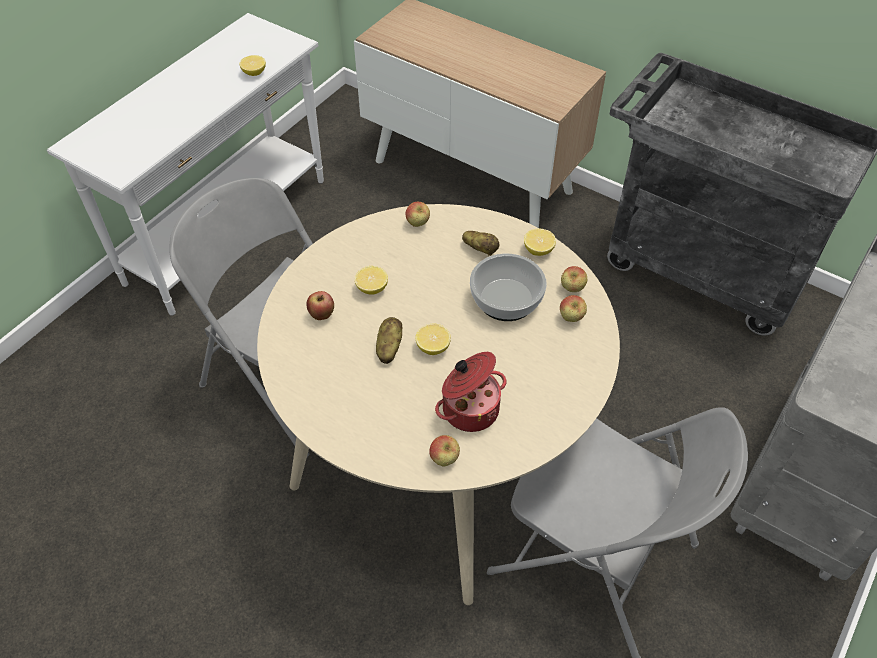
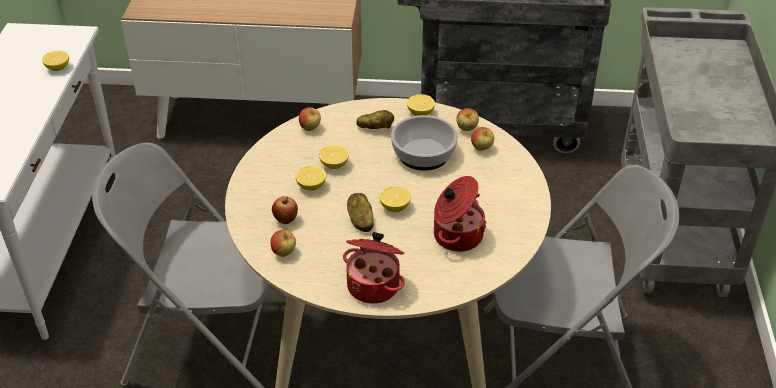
camera: 30 degrees left, 10 degrees down
(349, 425) = (374, 285): none -> cooking pot
(410, 274) = (334, 165): none -> lemon
(444, 459) = (466, 275): apple -> apple (284, 253)

